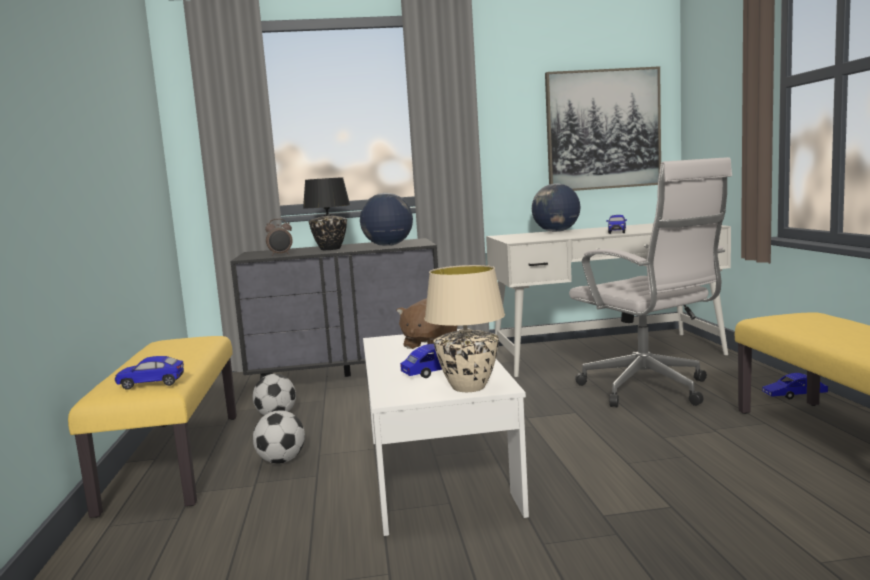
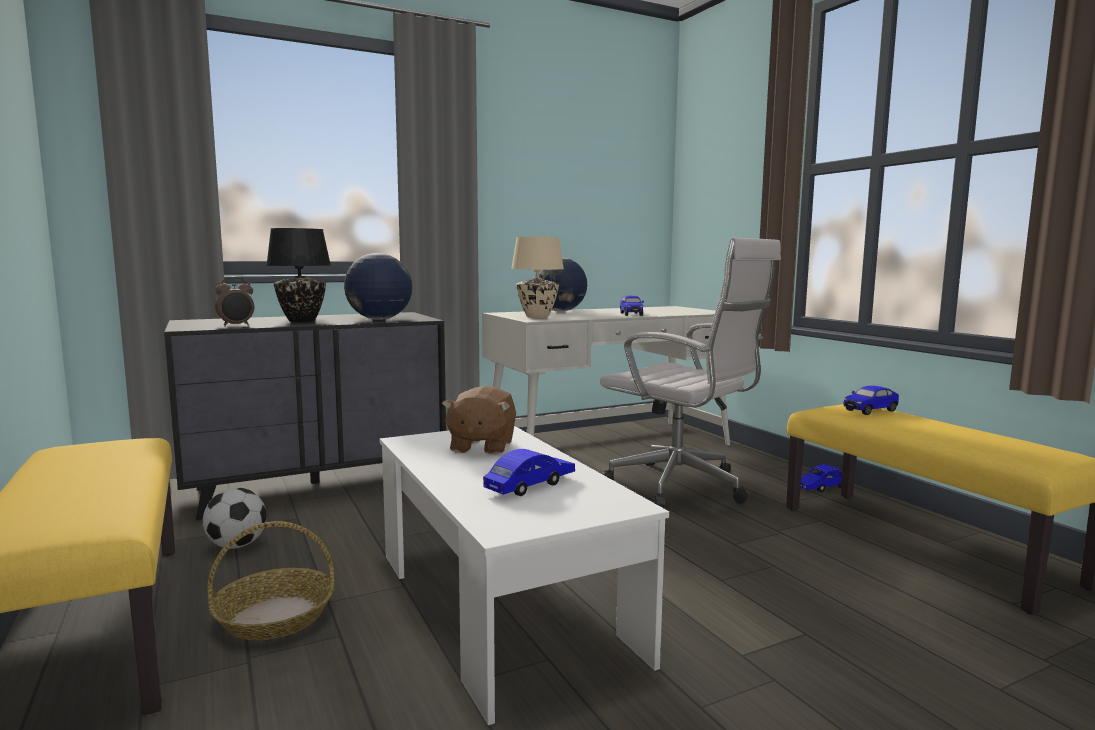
camera: 20 degrees left, 0 degrees up
(151, 384) = (85, 525): toy car -> toy car (870, 410)
(282, 461) = (275, 616): football -> basket
(467, 387) = (590, 508): beige table lamp -> beige table lamp (536, 317)
(603, 130) = (602, 204): picture -> none

